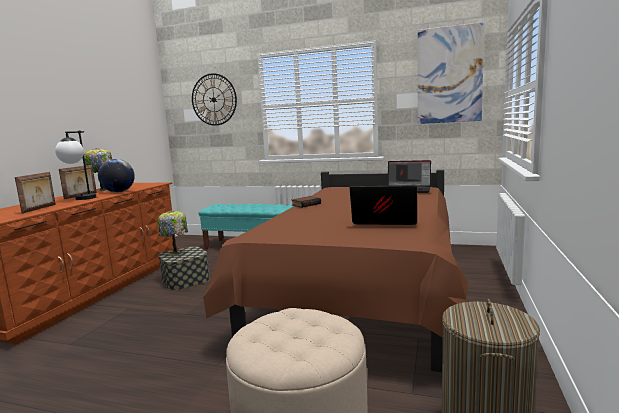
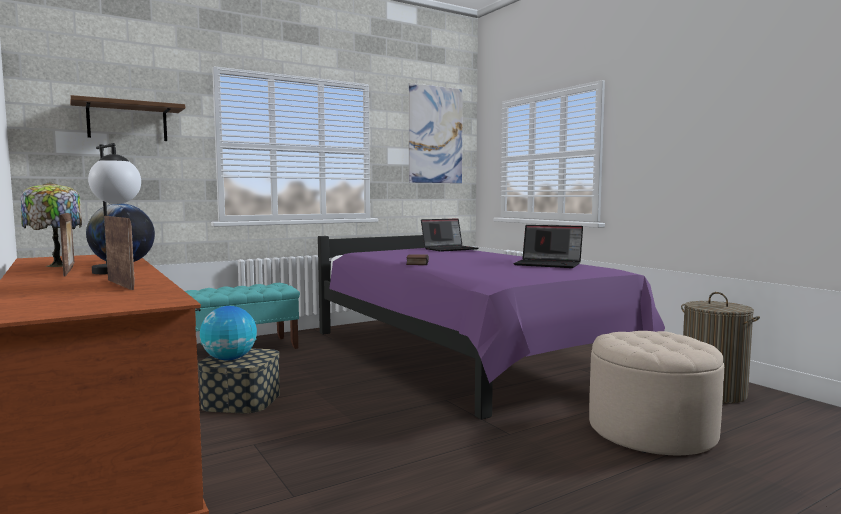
camera: 50 degrees left, 5 degrees down
(175, 253) = (229, 359): table lamp -> globe
(214, 99) = (127, 122): wall clock -> shelf
(361, 290) = (463, 355): brown bed -> purple bed
(383, 222) = (549, 264): laptop -> laptop turned 120 degrees counterclockwise

